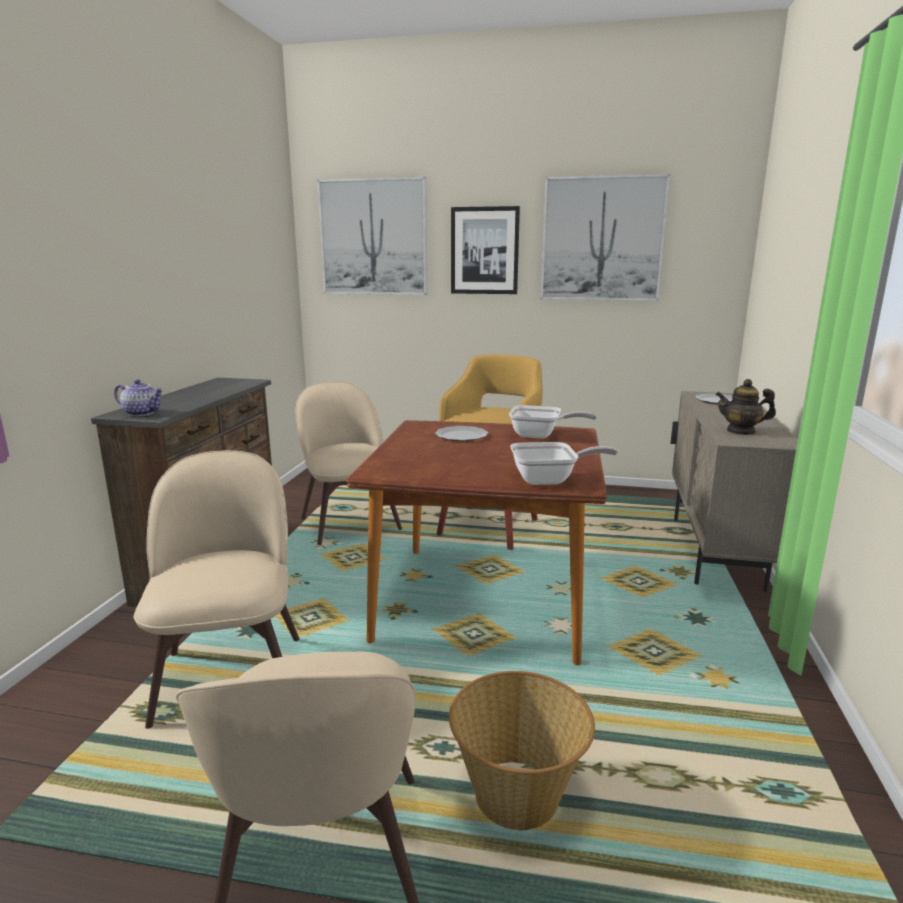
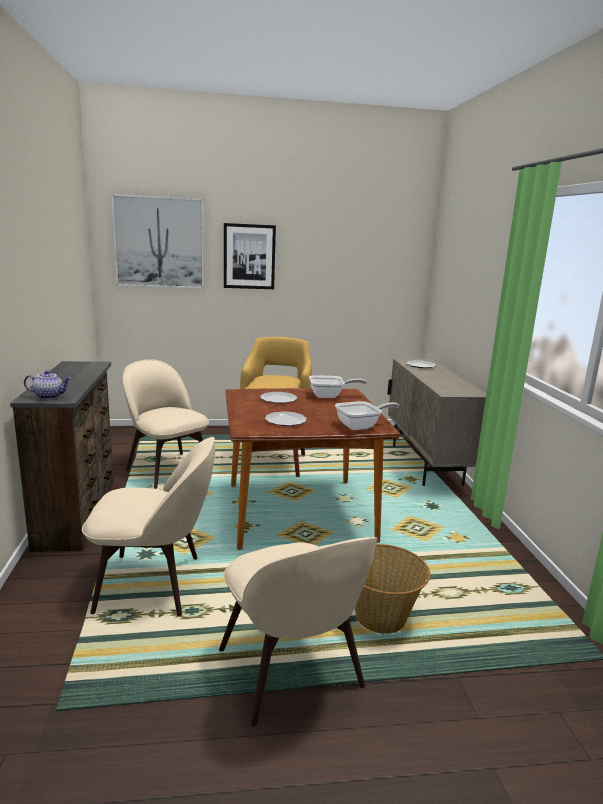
camera: 20 degrees left, 0 degrees up
(231, 675) = (154, 584): beige chair -> beige chair turned 120 degrees clockwise
(441, 464) = (285, 420): none -> plate
(602, 239) = (334, 252): picture -> none
(741, 431) = (448, 386): teapot -> none

